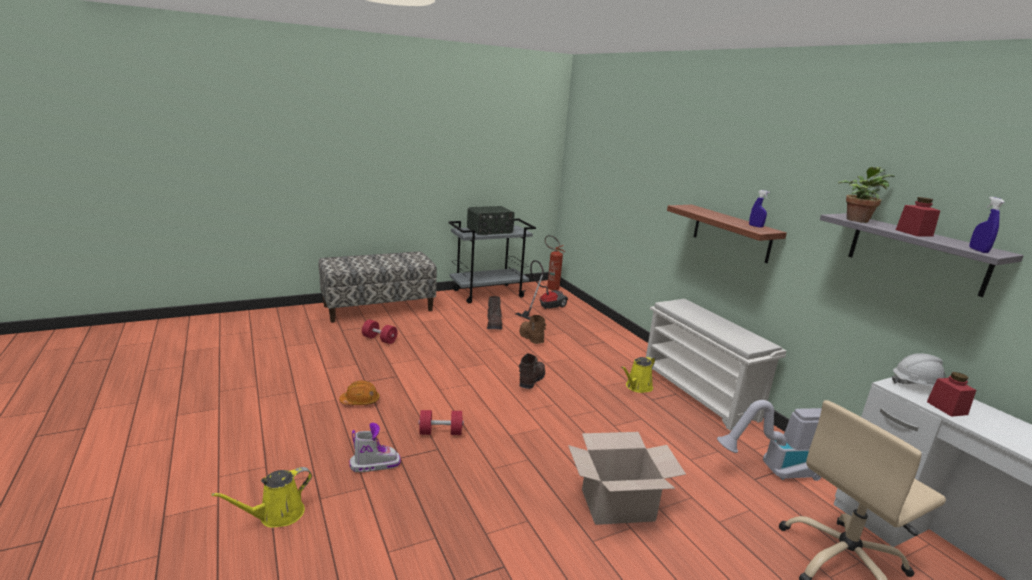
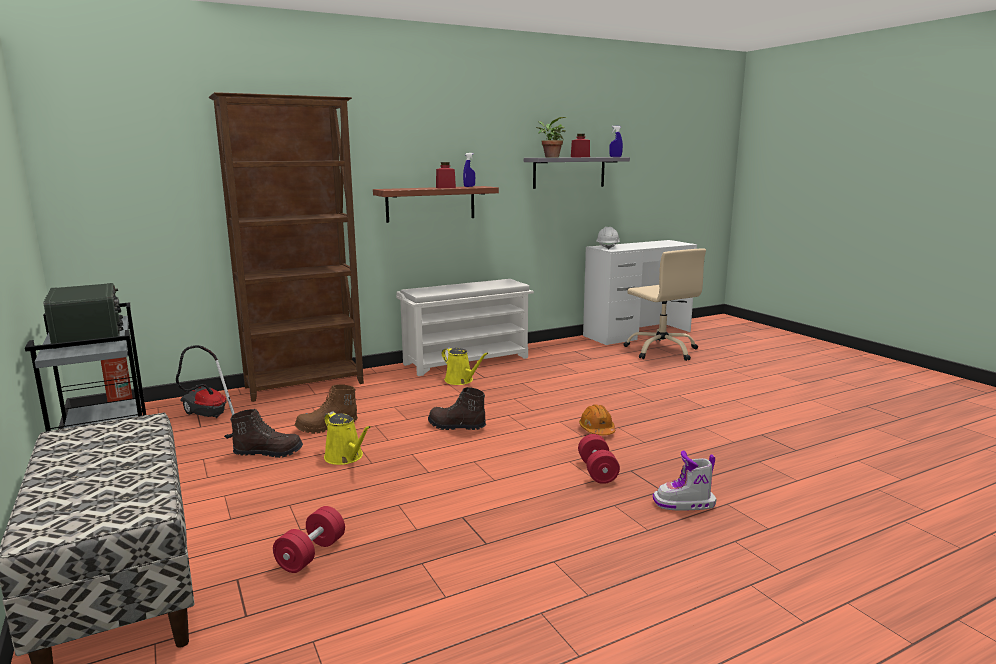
camera: 90 degrees left, 5 degrees down
(277, 515) = (818, 550): yellow watering can -> yellow watering can (346, 457)
(360, 401) = (549, 537): orange hard hat -> orange hard hat (597, 430)
(374, 464) = (684, 504): boot -> boot turned 75 degrees counterclockwise
(607, 329) = (306, 385): none -> brown bookcase
(617, 505) = (657, 397): cardboard box -> none
(773, 471) = (578, 353): vacuum cleaner -> none
(947, 408) = (632, 247): red jar -> red jar (445, 187)

